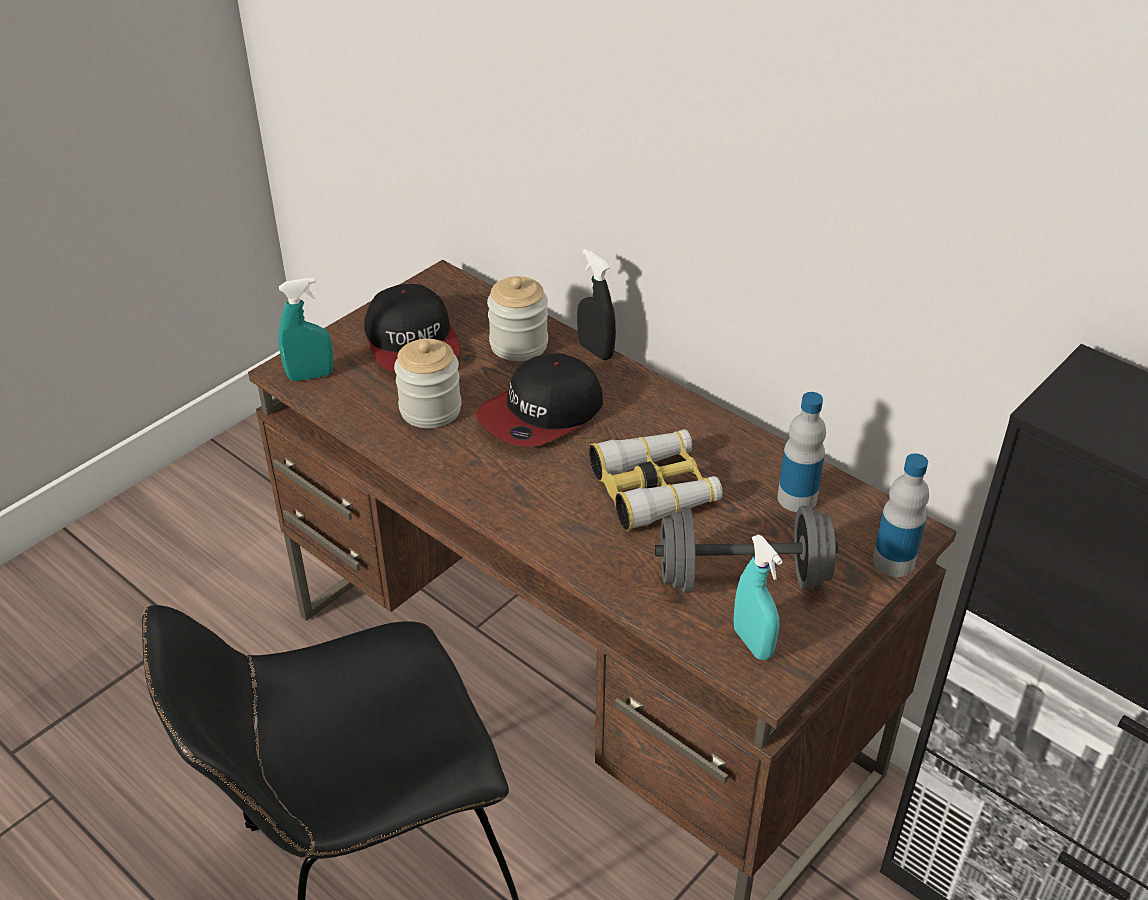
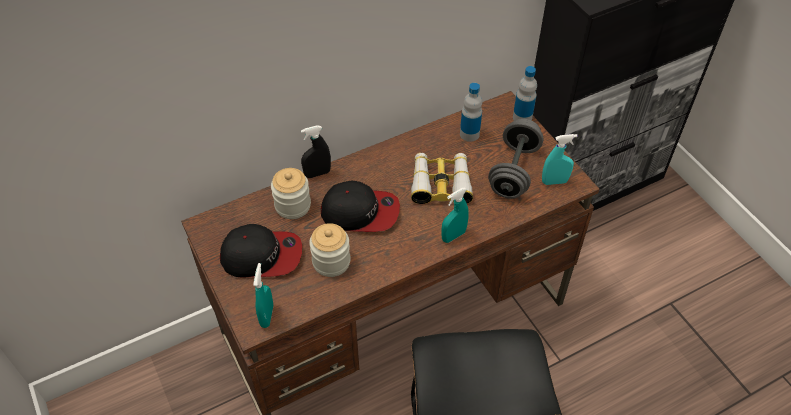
camera: 70 degrees left, 10 degrees up
(542, 414) = (360, 212): cap -> cap turned 60 degrees counterclockwise
(545, 530) = (453, 236): none -> turquoise spray bottle

